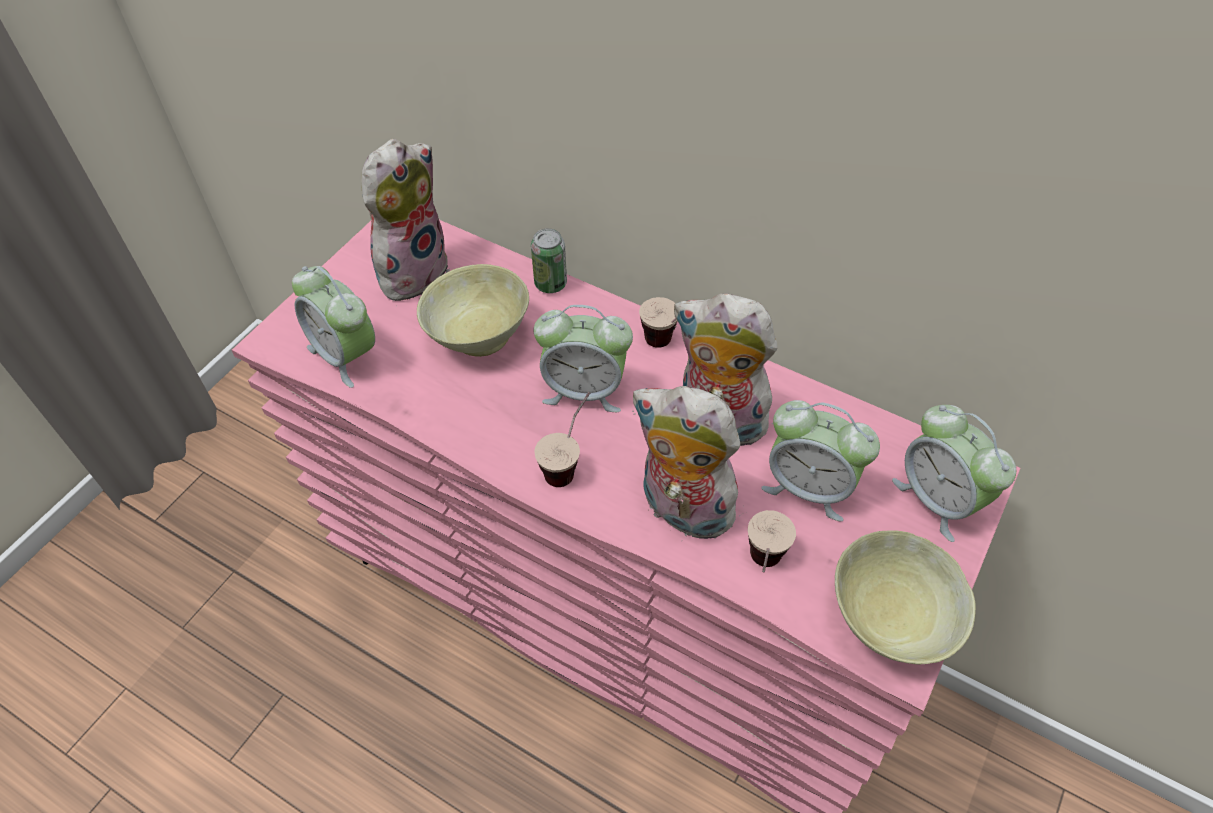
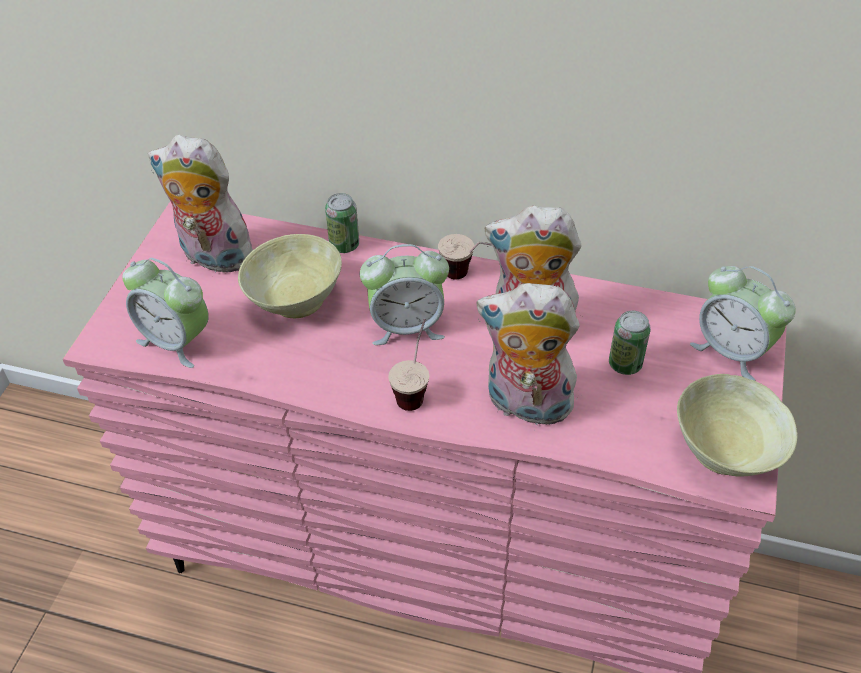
camera: 15 degrees left, 5 degrees down
(412, 270) = (212, 257): plush toy -> plush toy turned 90 degrees counterclockwise
(762, 570) = (609, 438): cup -> none
(809, 487) = (625, 364): alarm clock -> can

